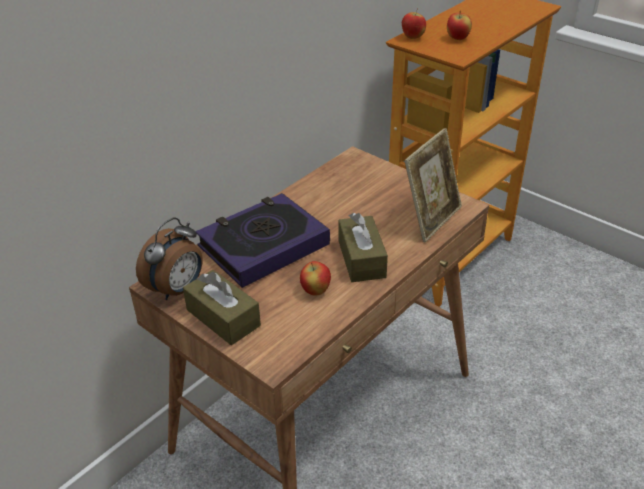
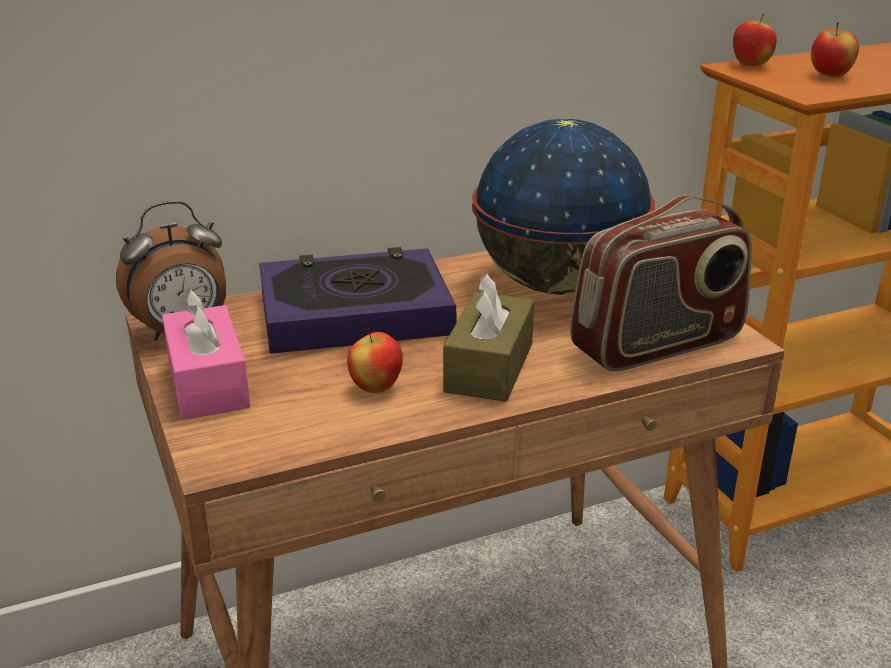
camera: 25 degrees right, 10 degrees down
(223, 317) = (207, 383): brown tissue box -> pink tissue box
(356, 194) = (559, 285): none -> globe
(431, 219) = (658, 344): picture frame -> radio

